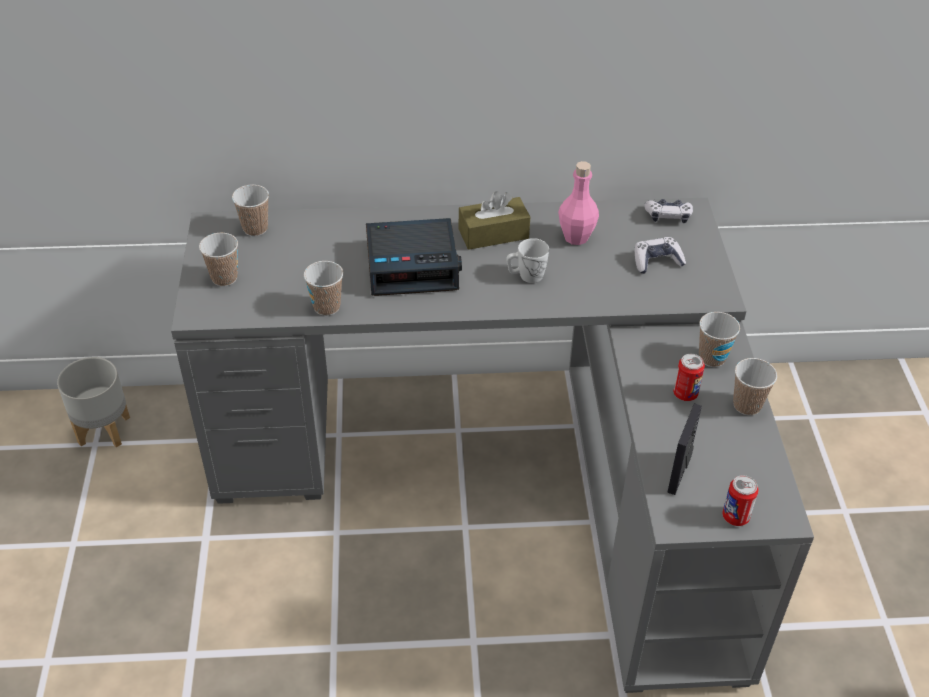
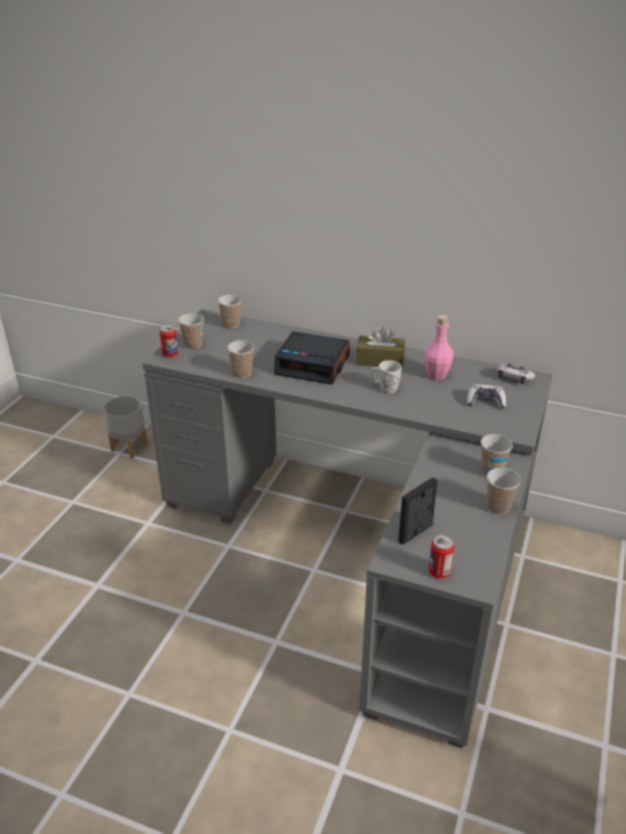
camera: 25 degrees right, 10 degrees down
(685, 394) = (455, 487): can -> can (170, 354)

